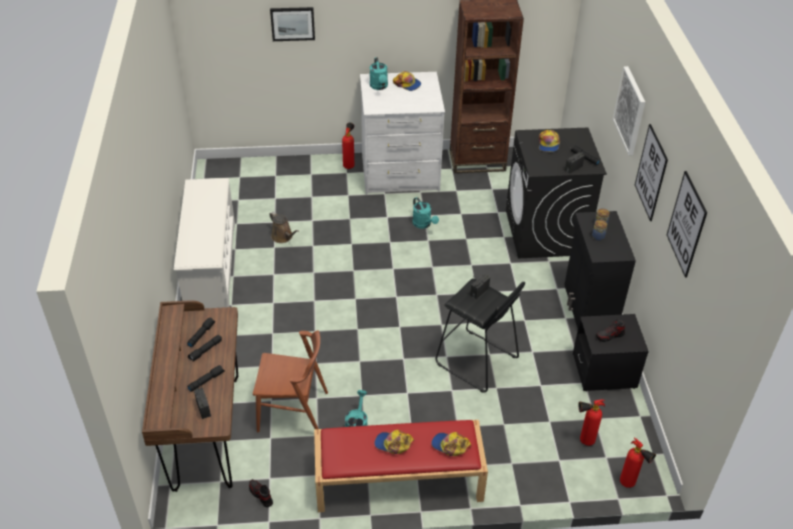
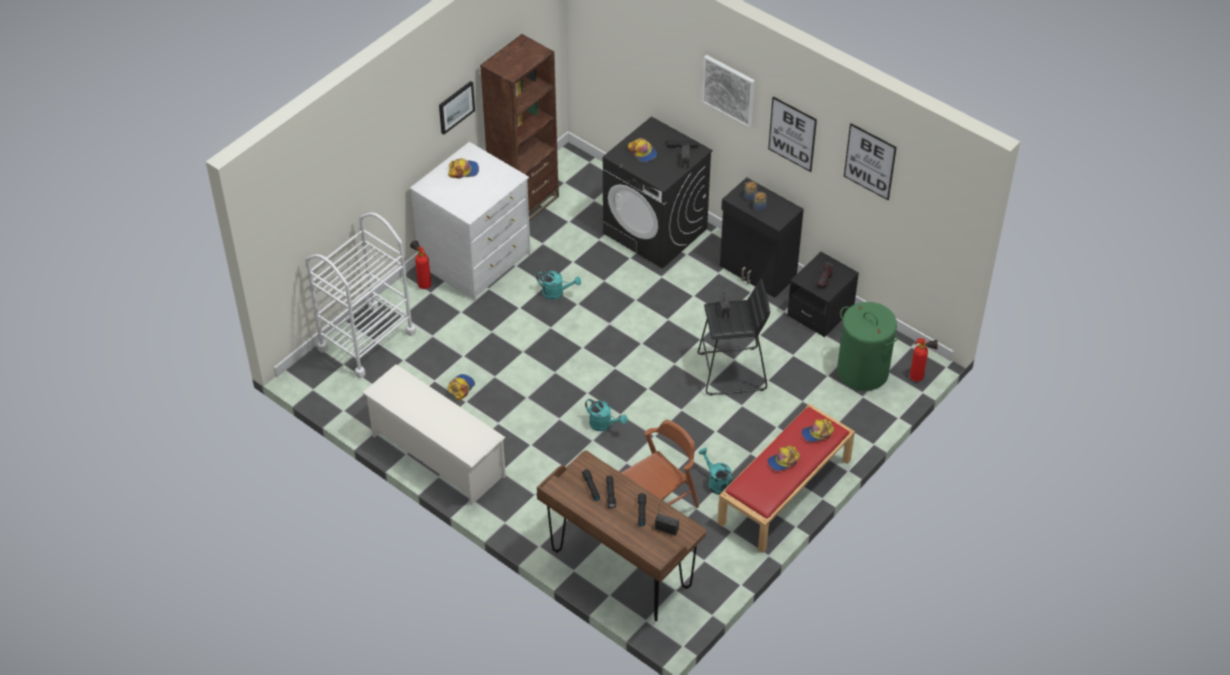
camera: 45 degrees left, 5 degrees up
(261, 495) = (713, 574): shoe -> none
(271, 173) = (366, 340): none -> white cart
(283, 237) = (461, 387): brown watering can -> cap
(292, 23) = (350, 178): picture -> picture (456, 107)
(379, 87) = (444, 189): turquoise watering can -> turquoise watering can (604, 425)
(583, 441) = (862, 372): fire extinguisher -> green laundry basket

